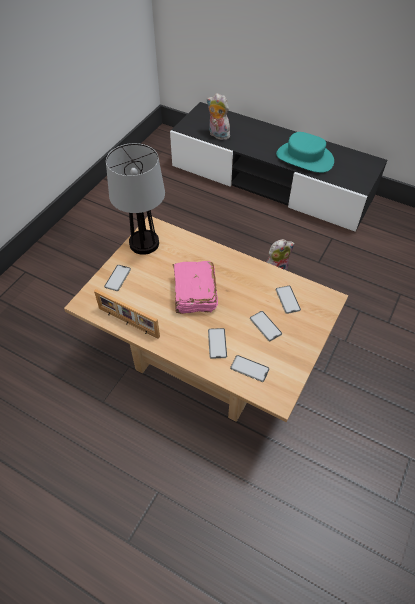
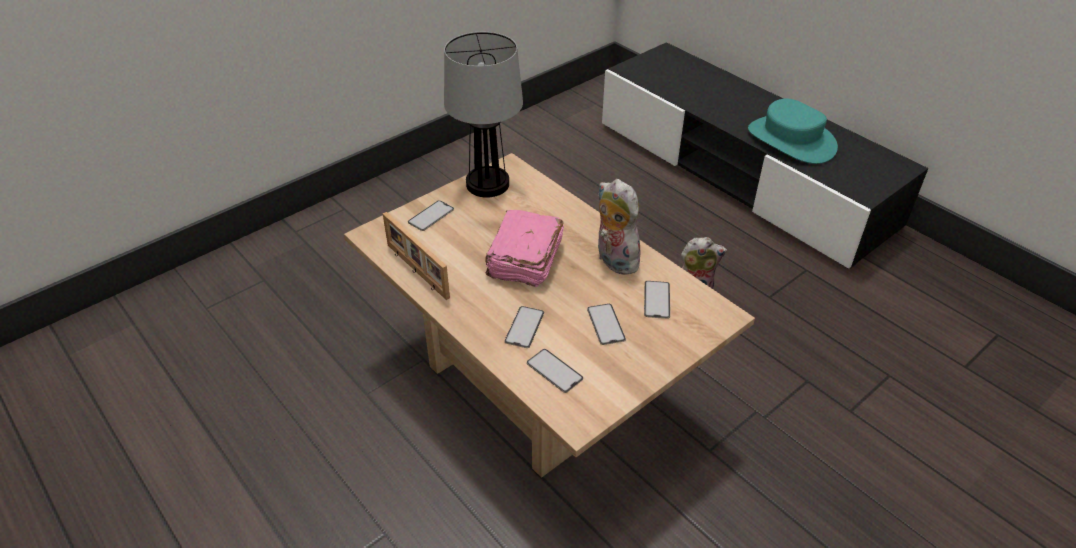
camera: 20 degrees right, 10 degrees down
(217, 135) = (671, 87): plush toy -> plush toy (613, 260)

